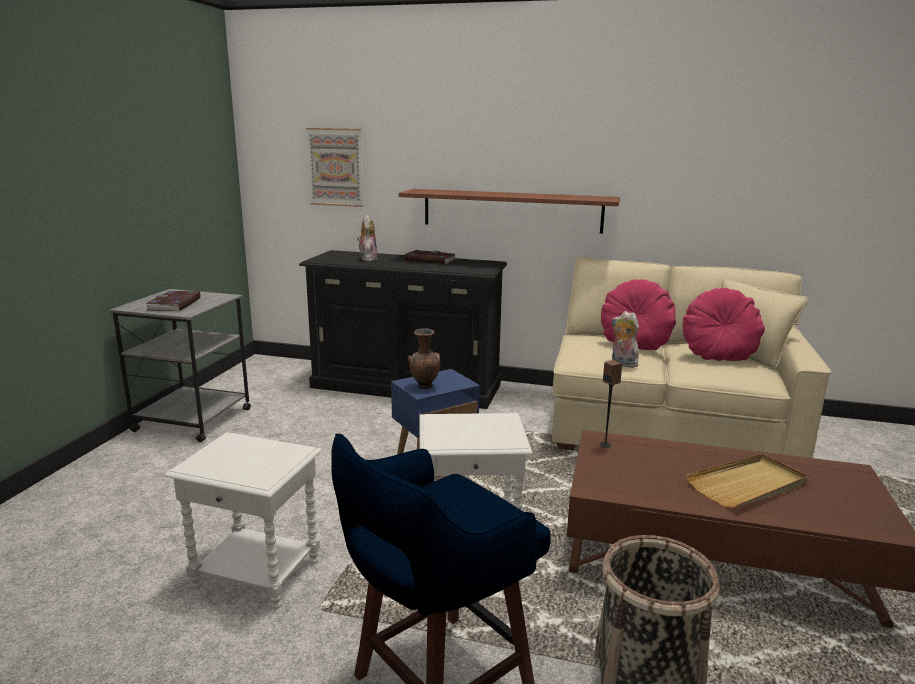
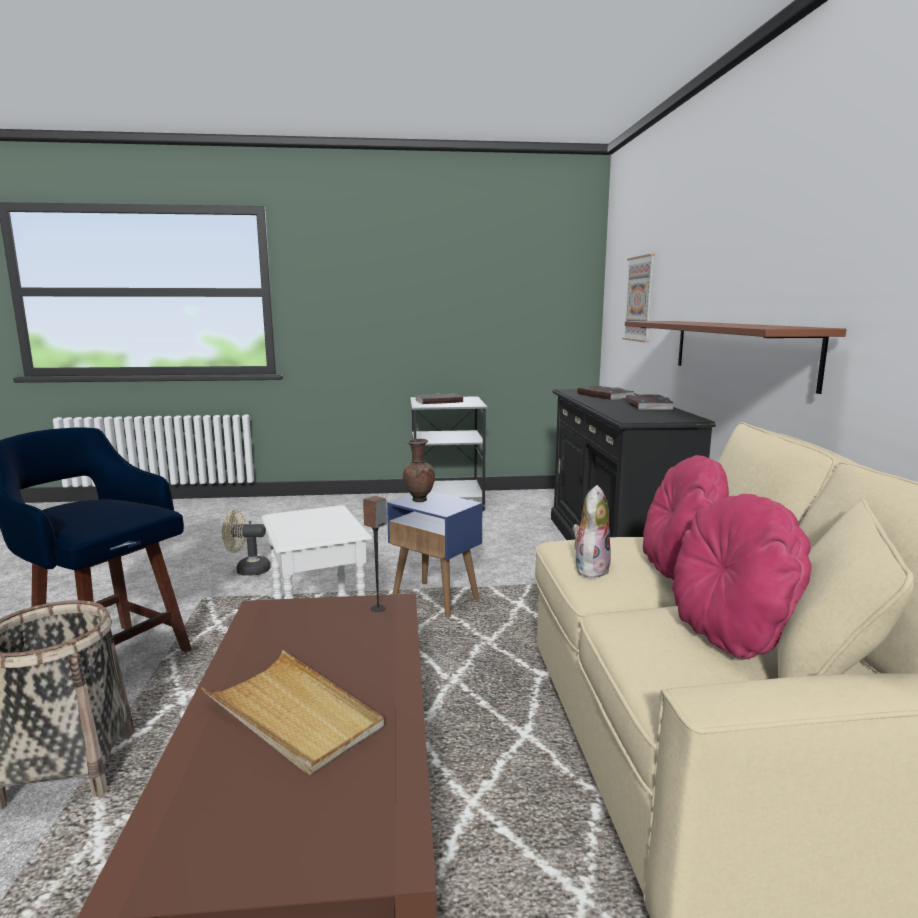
camera: 70 degrees right, 5 degrees down
(258, 571) = (247, 570): white side table -> beige fan
(367, 259) = (604, 396): plush toy -> book

